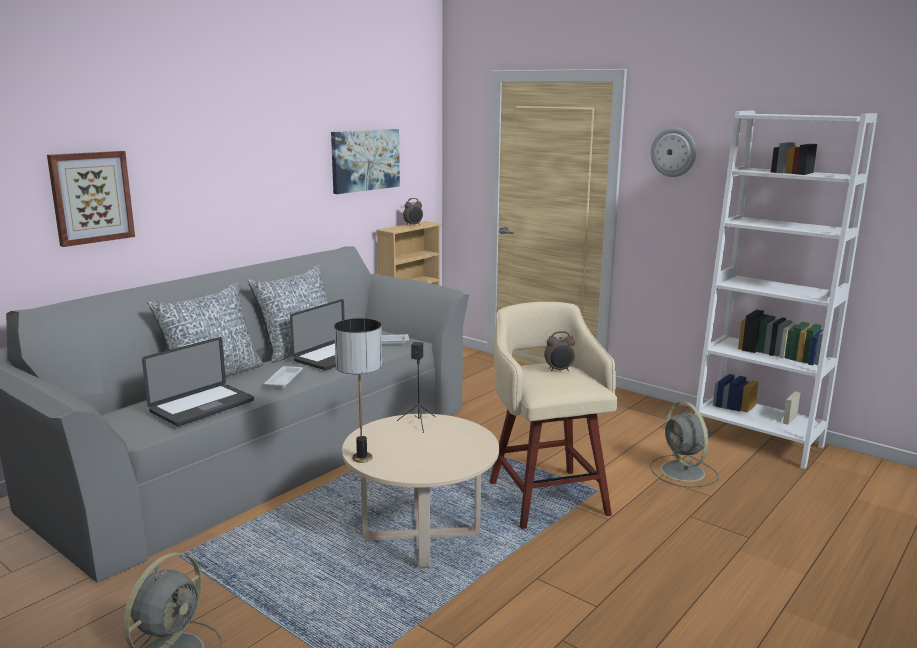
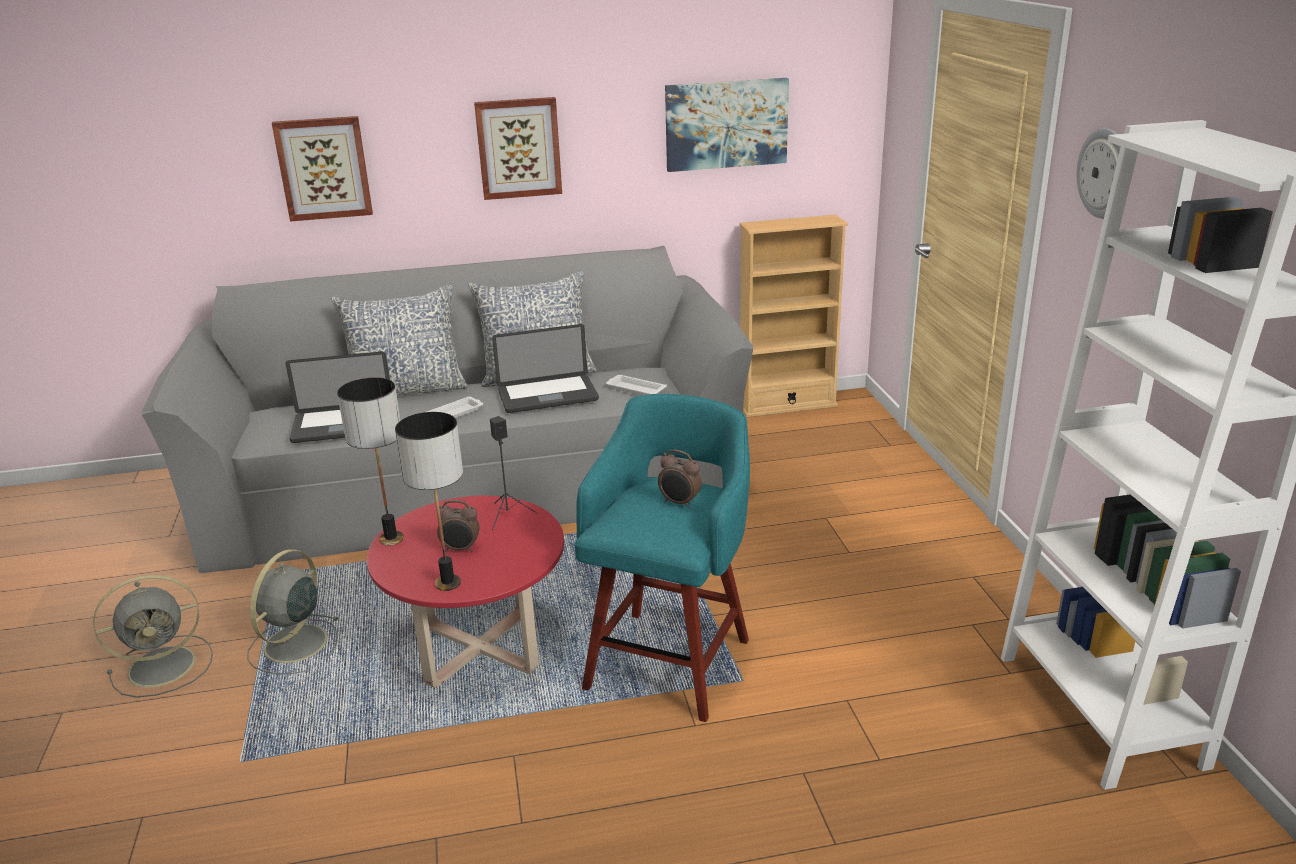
camera: 40 degrees right, 10 degrees up
(241, 178) = (518, 148): none -> picture
(413, 225) = (801, 221): alarm clock -> alarm clock (461, 549)
(421, 536) = (479, 648): beige coffee table -> red coffee table
(451, 465) = (448, 583): none -> table lamp
(546, 496) = (670, 660): beige stool -> turquoise stool
(683, 472) = (896, 708): grey fan -> grey fan (294, 645)

